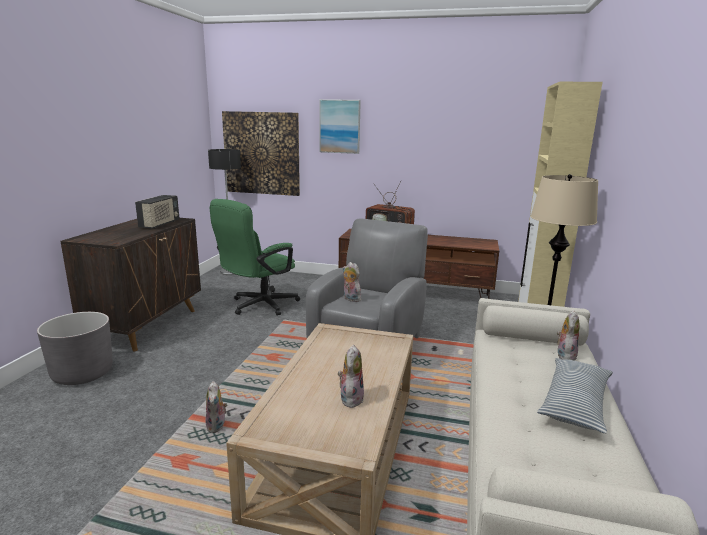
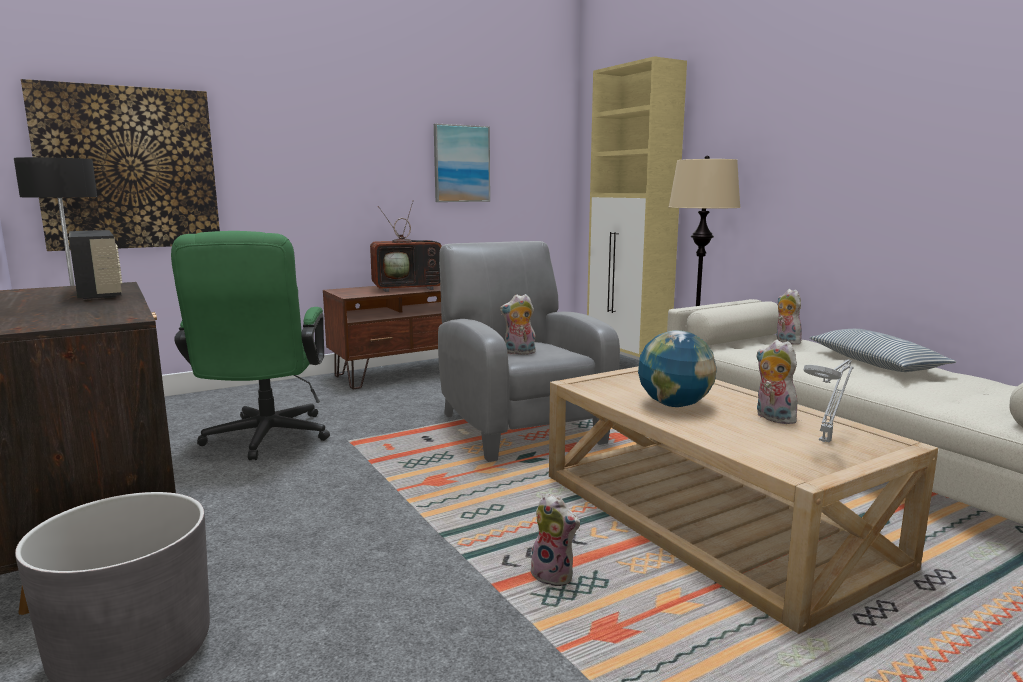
camera: 45 degrees left, 5 degrees down
(330, 364) = (674, 405): none -> globe
(330, 426) = (826, 440): none -> grey table lamp
(340, 126) = (287, 119): picture -> picture (461, 164)

